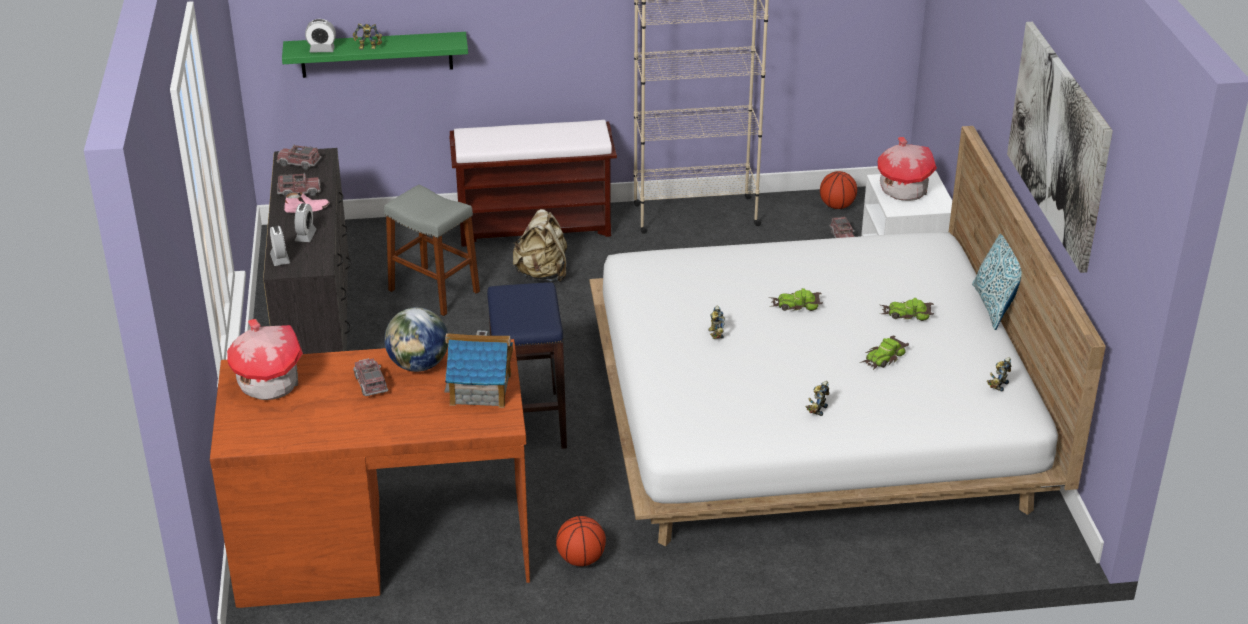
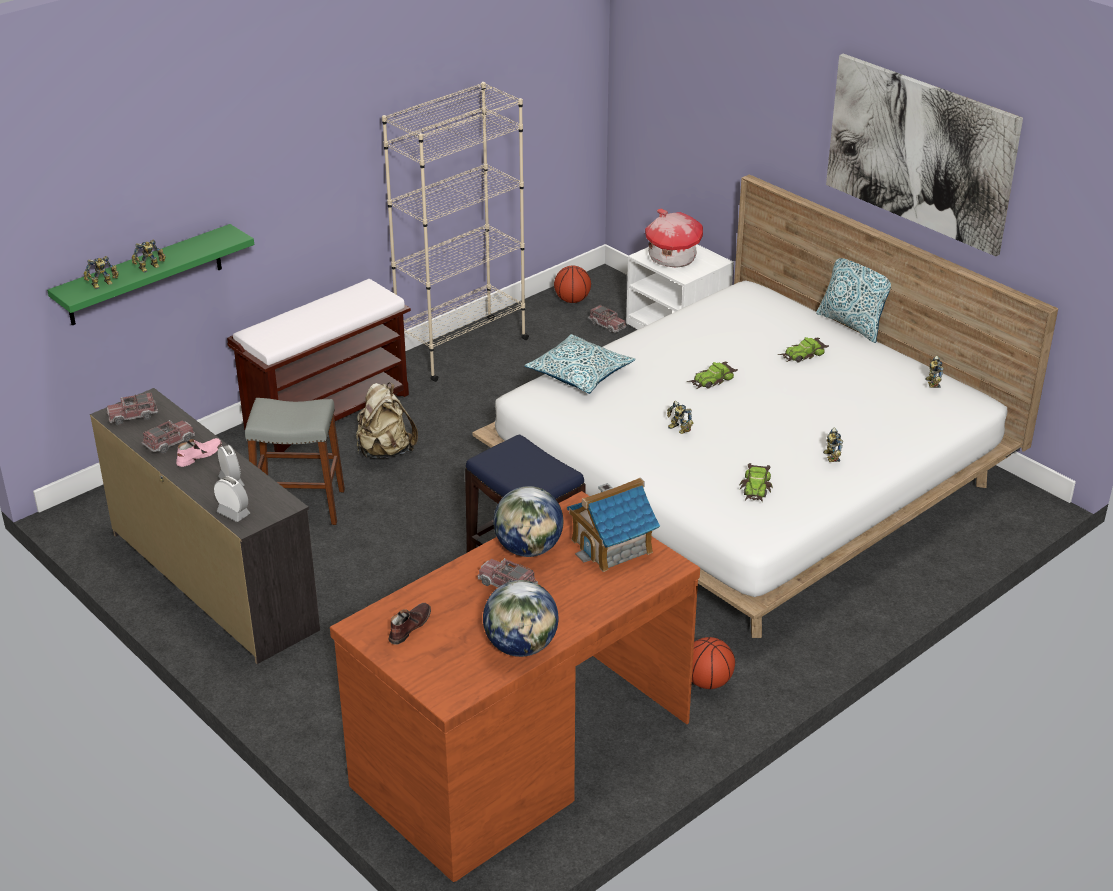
camera: 35 degrees left, 0 degrees up
(269, 383) = (409, 627): toy house -> brown shoe
(322, 50) = (103, 285): alarm clock -> toy robot
(323, 432) = (521, 647): none -> globe
(692, 258) = (580, 374): none -> pillow
(884, 358) = (829, 396): toy car -> toy car (756, 488)

